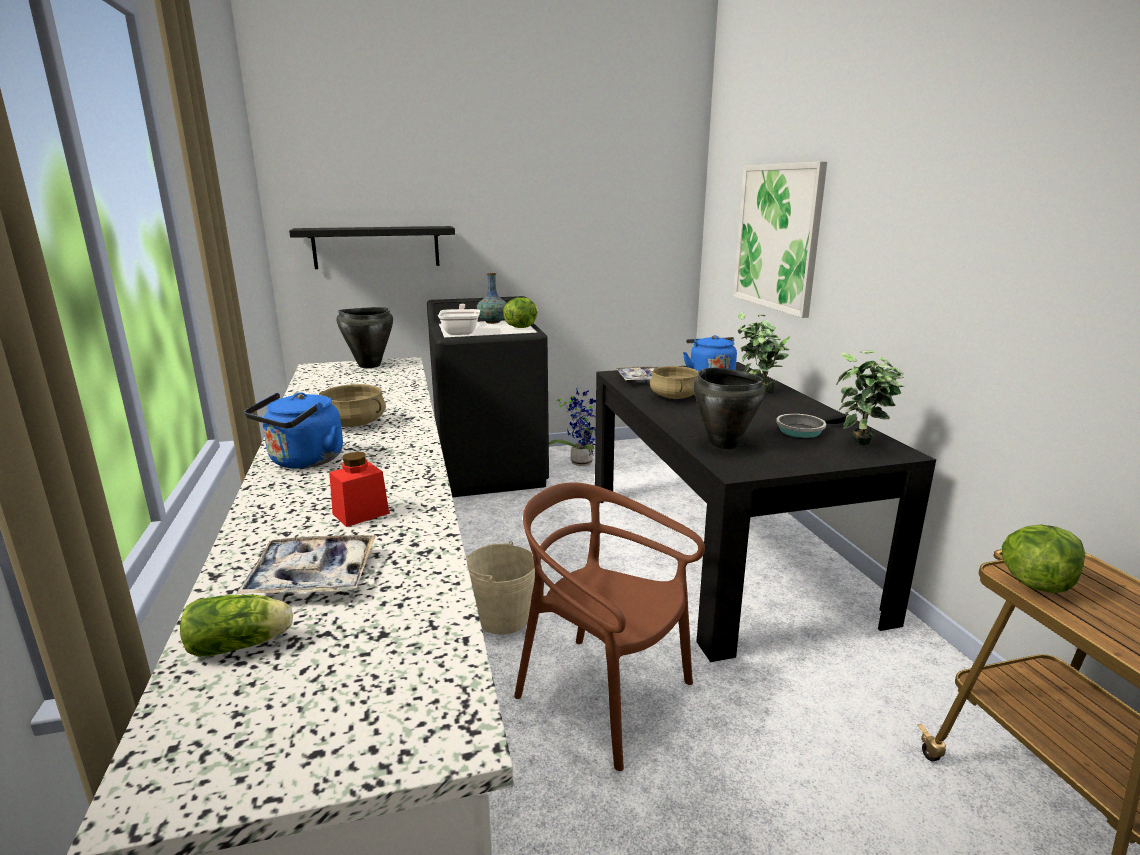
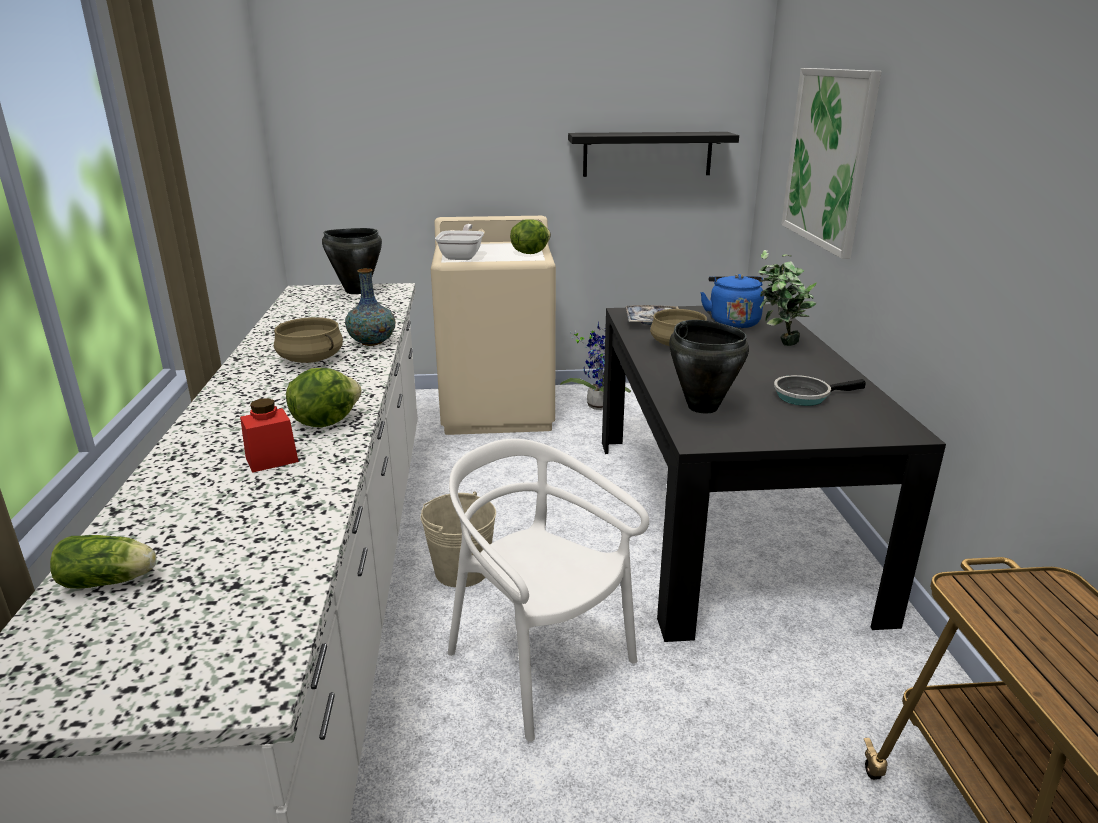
camera: 10 degrees right, 5 degrees up
(303, 461) = (244, 398): blue kettle -> none
(312, 576) = (199, 521): tray -> none
(376, 247) = (382, 157): black shelf -> black shelf (647, 154)
(492, 472) = (498, 410): black washing machine -> beige washing machine
(493, 322) = (503, 245): vase -> vase (372, 342)
(603, 695) = (538, 663): brown chair -> white chair
(861, 446) = (863, 421): potted plant -> none
(1035, 583) = (987, 602): lettuce -> lettuce (325, 421)

